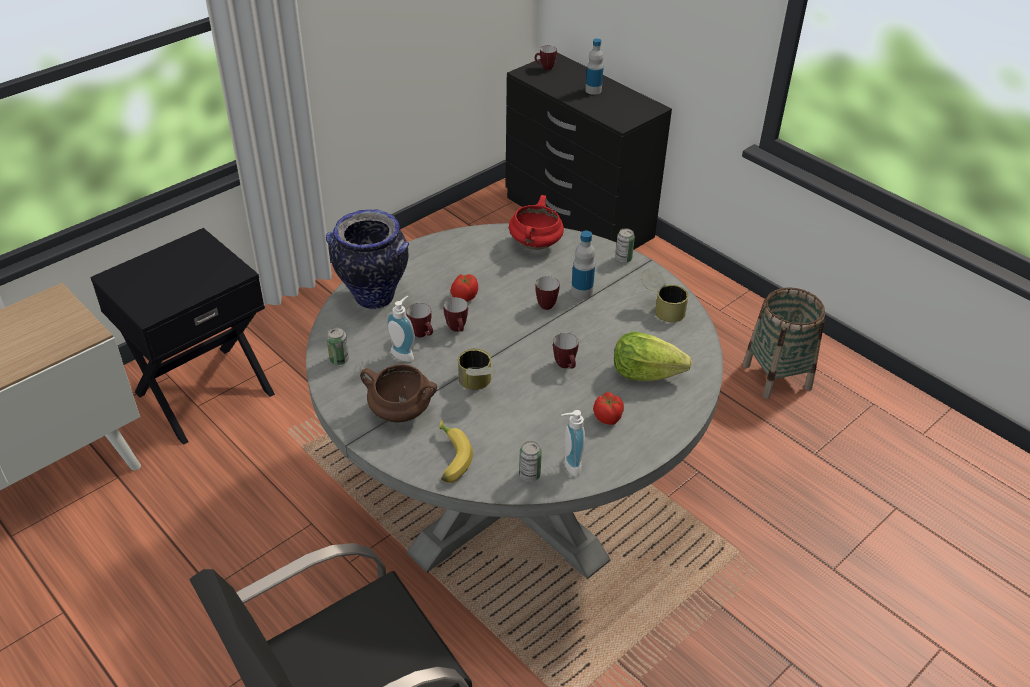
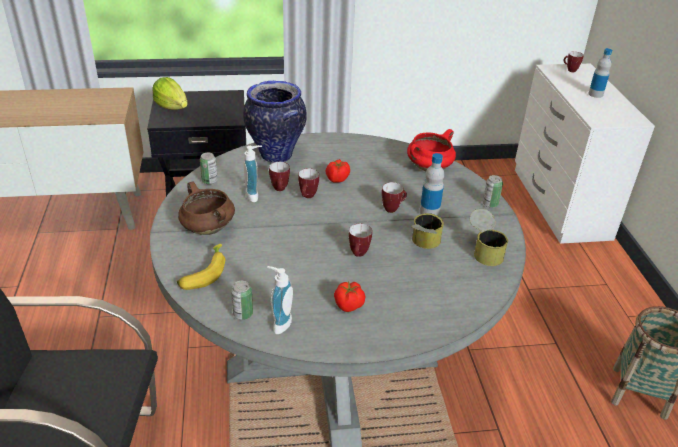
camera: 35 degrees right, 5 degrees down
(477, 385) = (278, 237): can -> can (423, 245)
(578, 218) = (559, 203): black dresser -> white dresser
(645, 373) = (417, 289): lettuce -> lettuce (172, 107)

